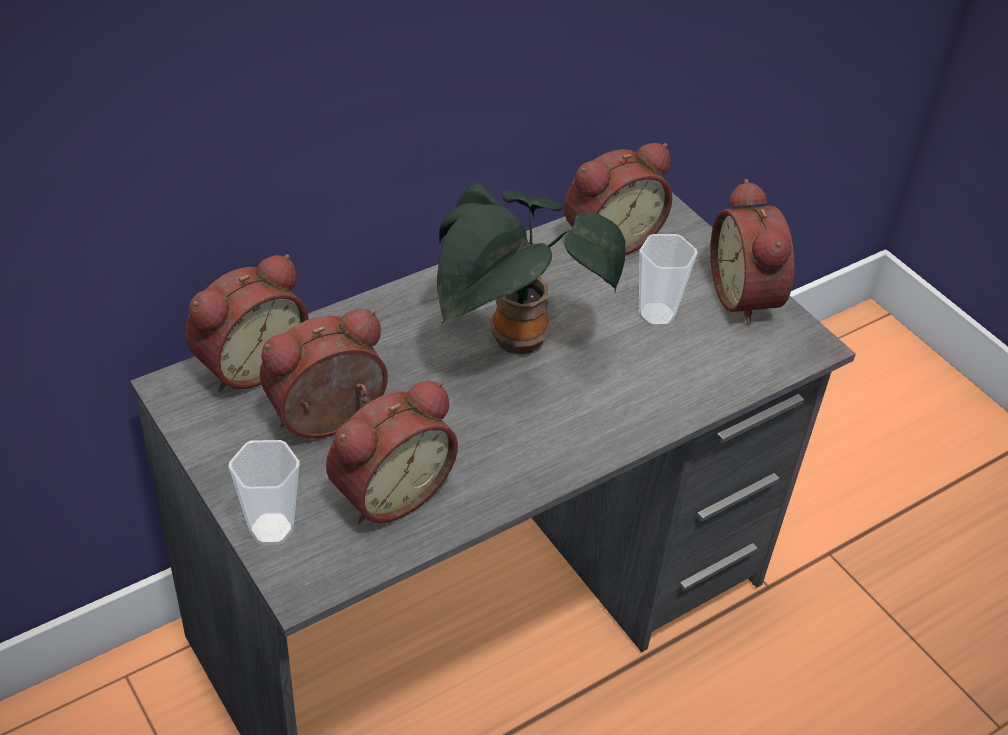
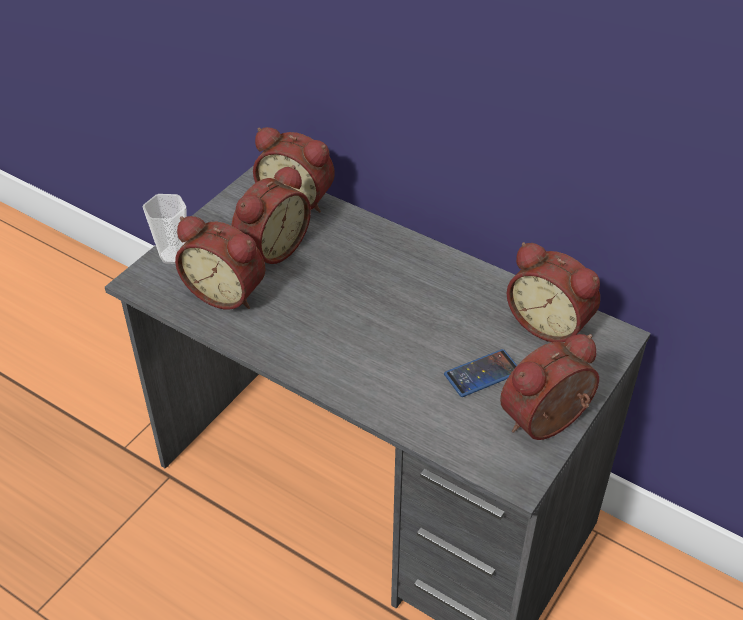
camera: 70 degrees right, 0 degrees up
(329, 421) = (270, 248): alarm clock -> alarm clock turned 90 degrees clockwise
(514, 343) = (396, 307): potted plant -> none
(656, 315) = (482, 373): cup -> phone

